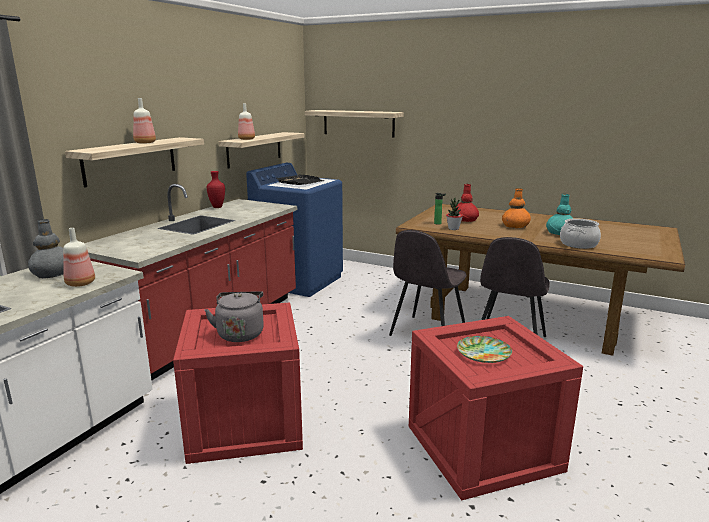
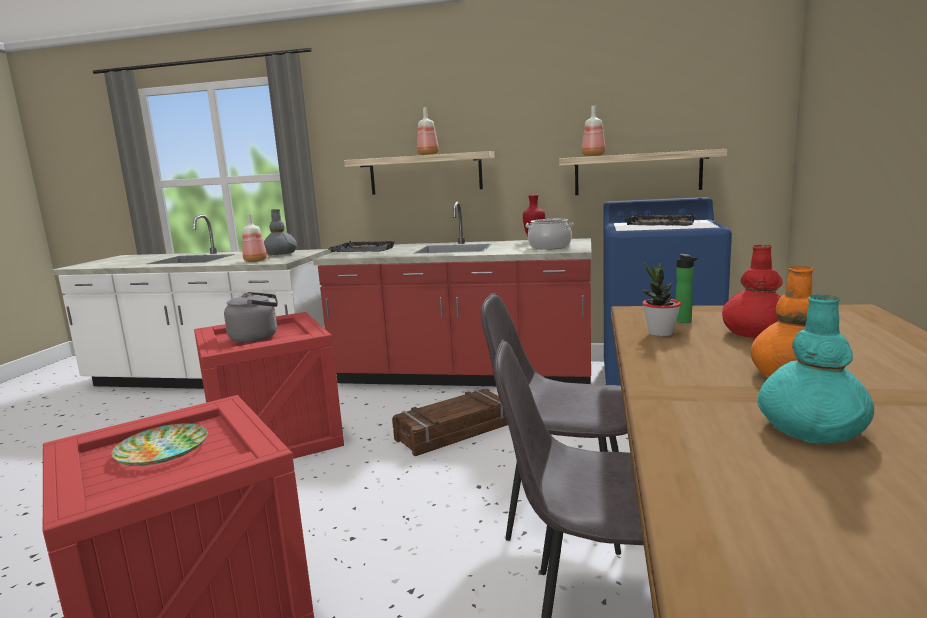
camera: 75 degrees right, 5 degrees down
(125, 245) = (363, 250): none -> black tray
(311, 347) = (454, 432): none -> crate
(358, 123) = (834, 126): shelf -> none
(578, 244) = (707, 456): cooking pot -> cooking pot (550, 247)

